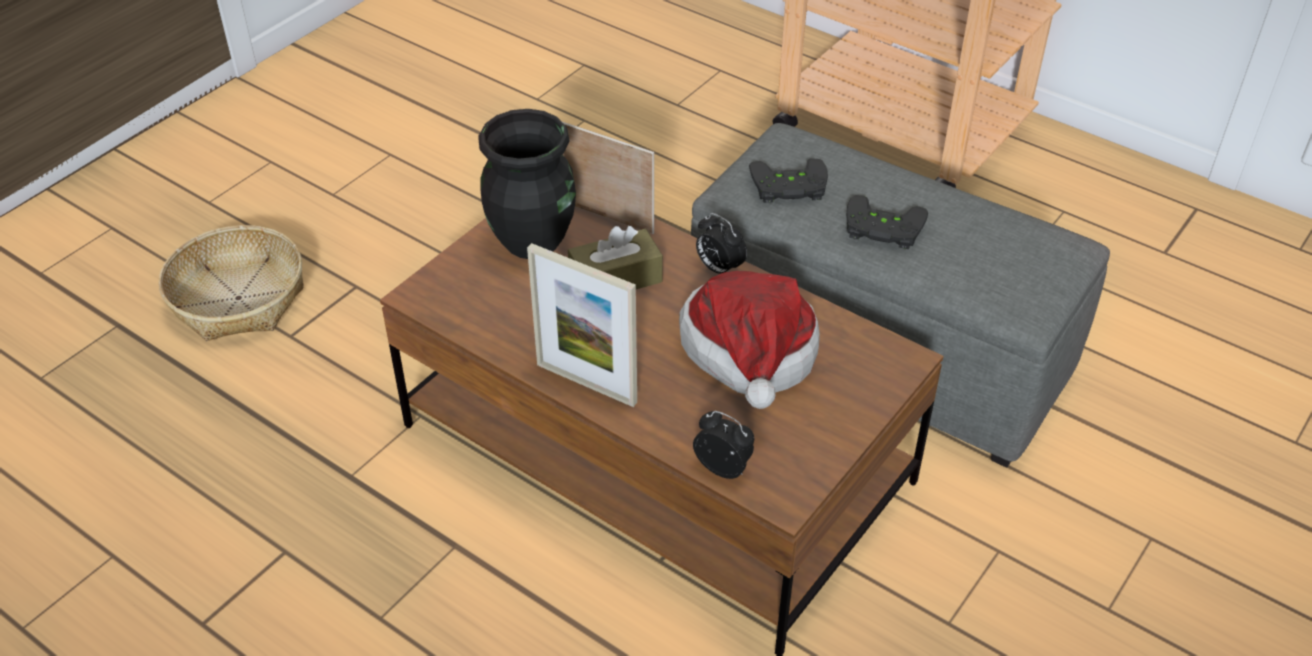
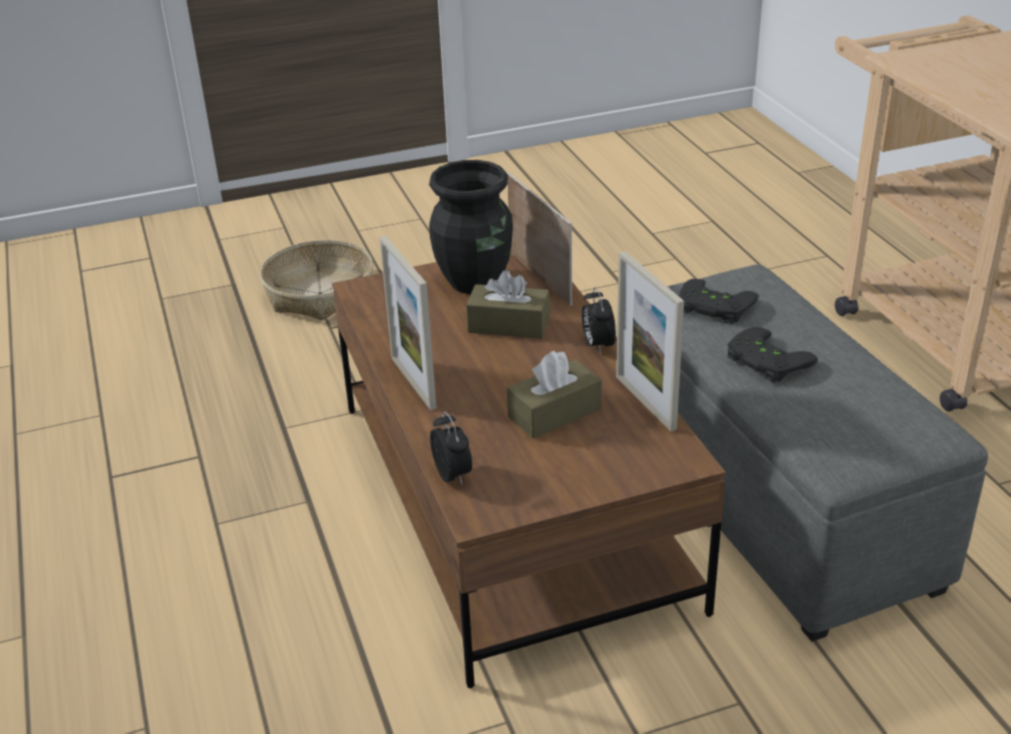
camera: 35 degrees right, 10 degrees down
(750, 359) = (554, 413): hat -> brown tissue box
(816, 313) = (645, 402): none -> picture frame

